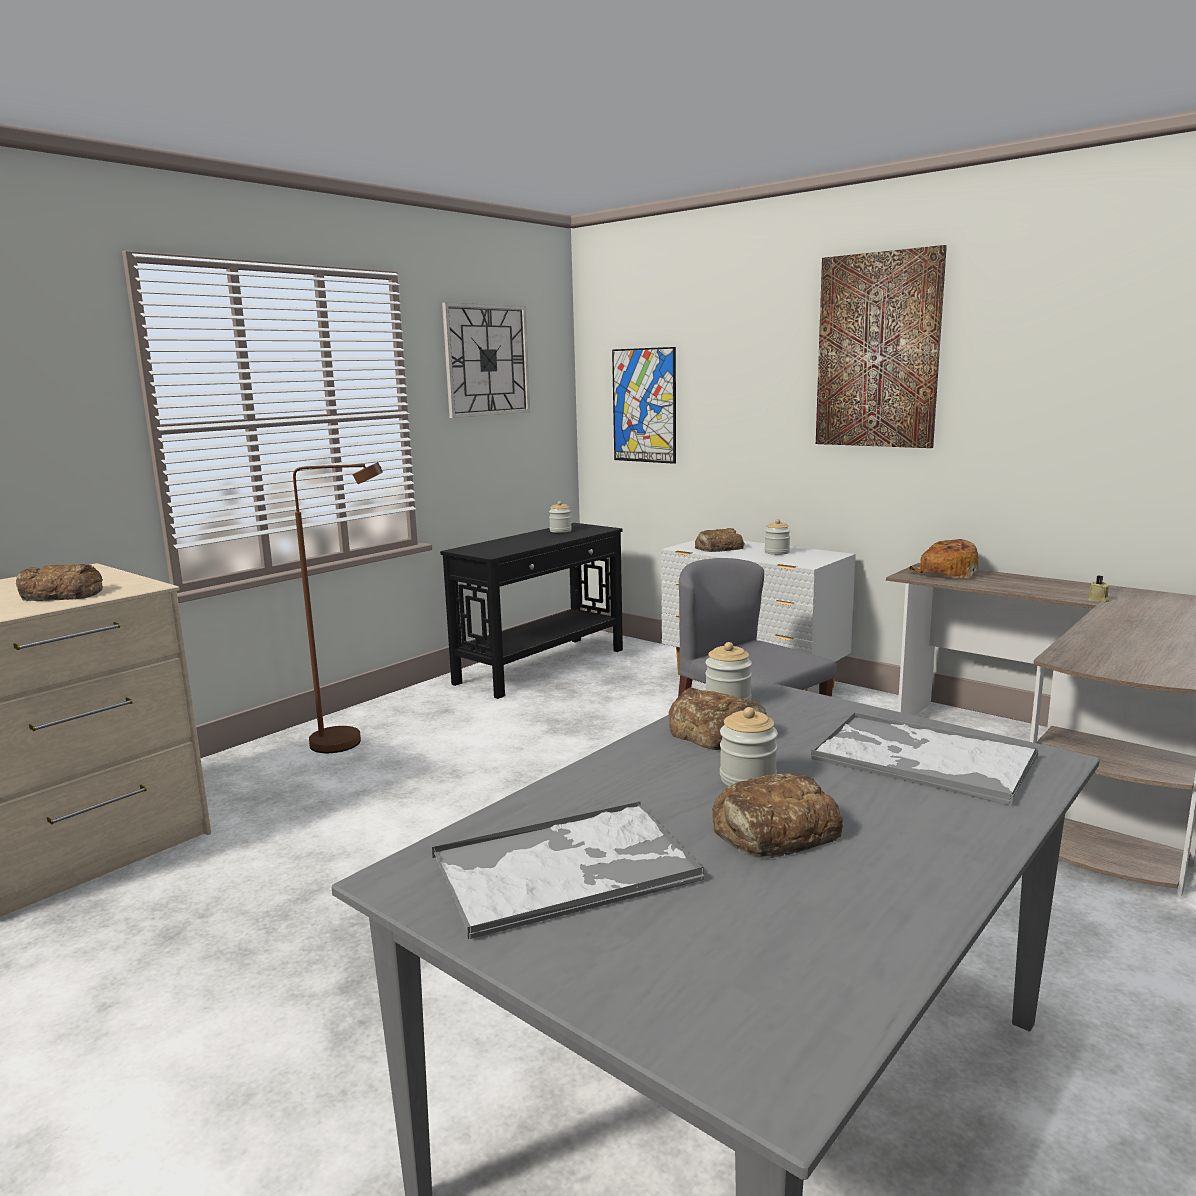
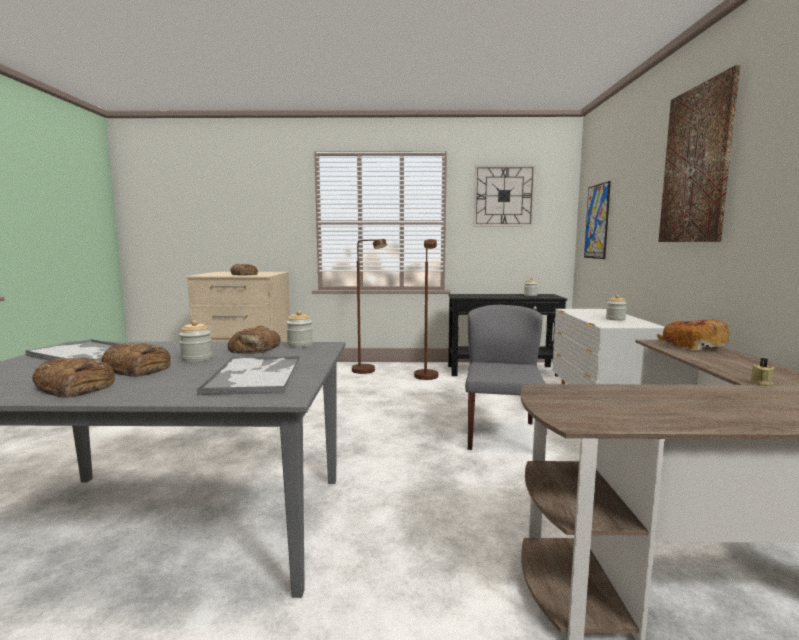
camera: 50 degrees right, 5 degrees down
(456, 710) = (426, 374): none -> brown floor lamp
(718, 548) = (589, 312): bread -> bread (75, 387)

